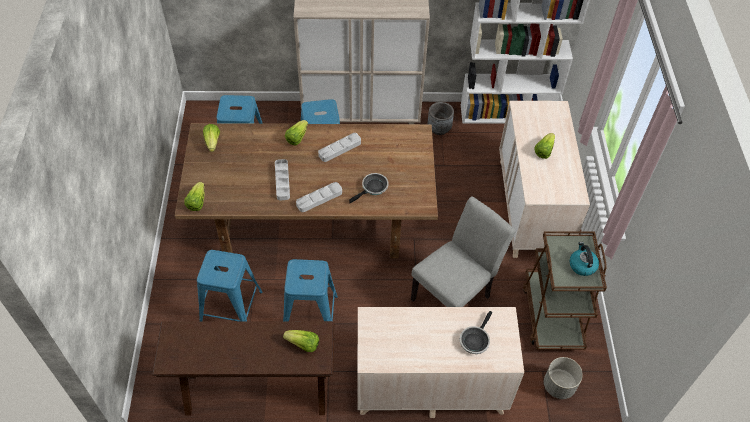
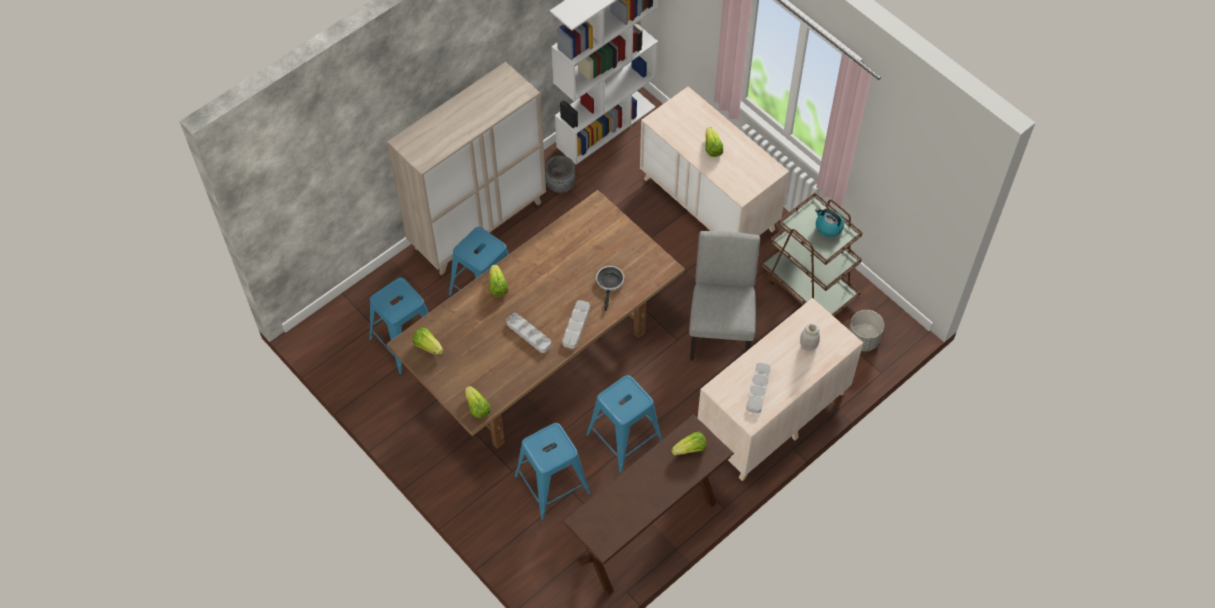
camera: 40 degrees left, 5 degrees up
(339, 149) = (545, 269): grey tray -> grey tray (758, 389)
(475, 340) = (808, 345): frying pan -> white jar

